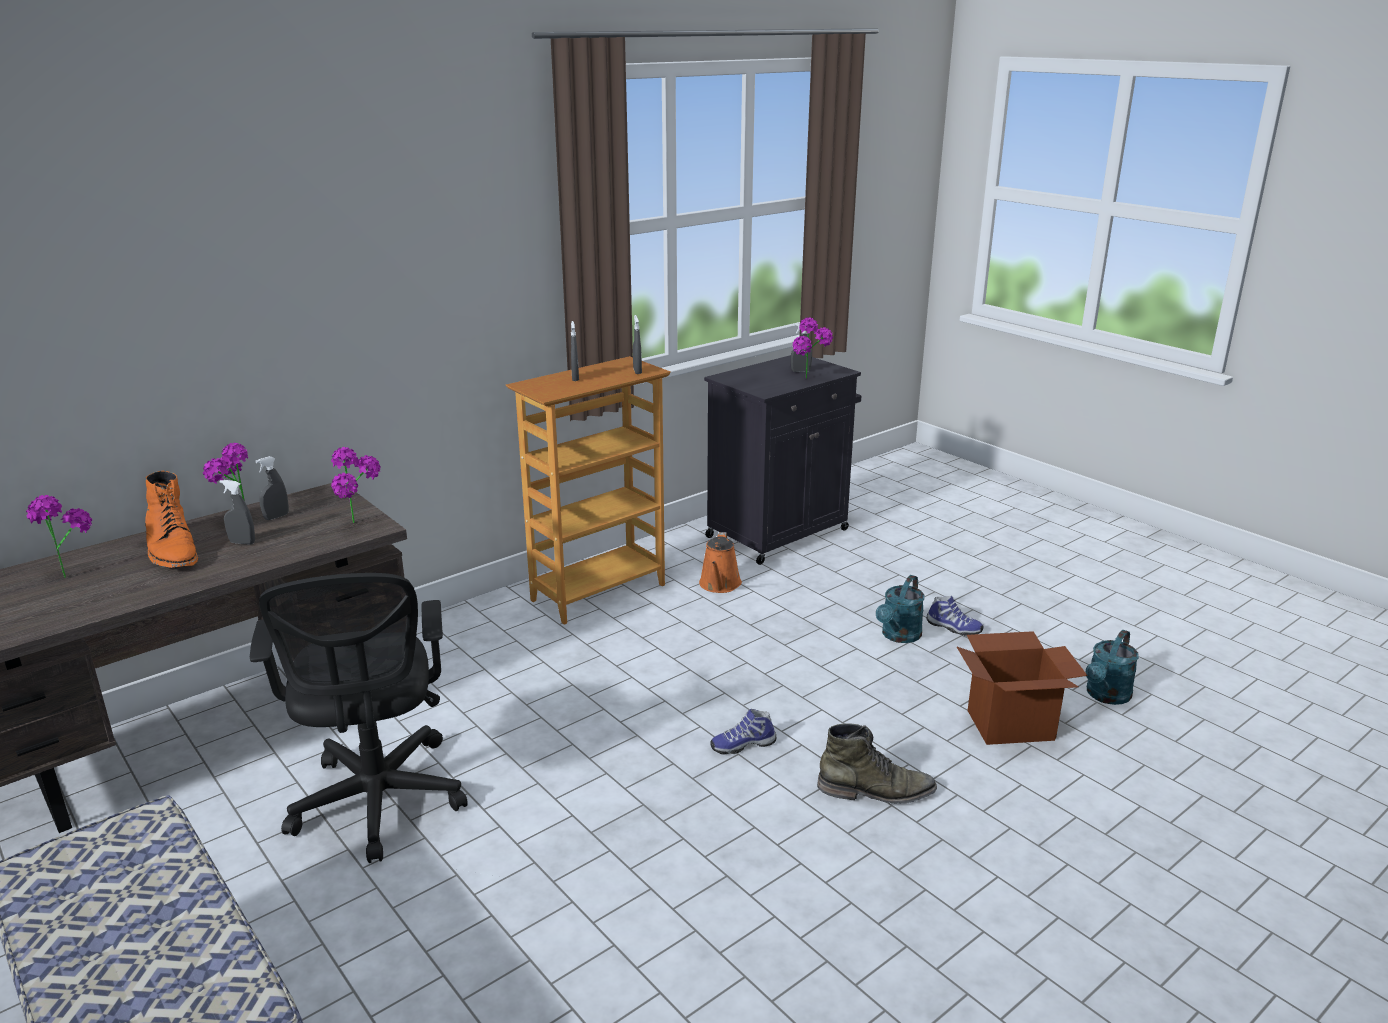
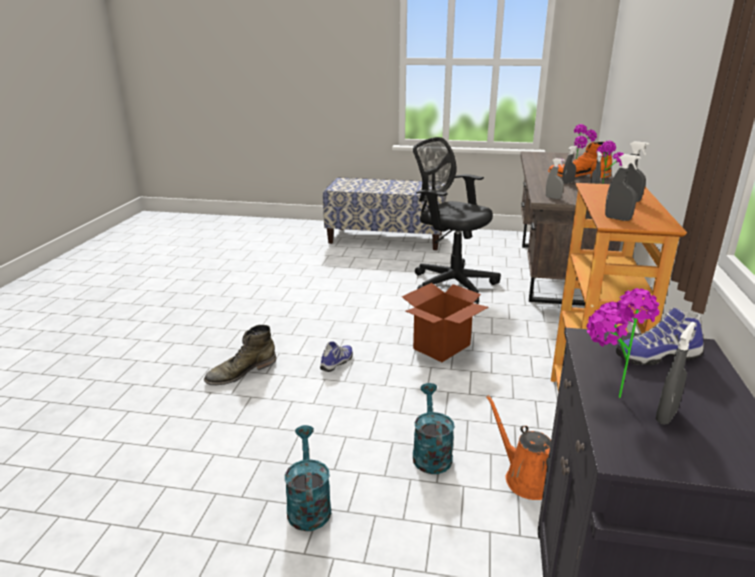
camera: 140 degrees right, 0 degrees up
(361, 524) = (553, 198): potted plant -> grey spray bottle
(953, 628) = (260, 550): shoe -> shoe (656, 356)
(1011, 725) = (165, 455): cardboard box -> cardboard box (441, 347)
(1105, 696) = (73, 532): turquoise watering can -> turquoise watering can (431, 453)

